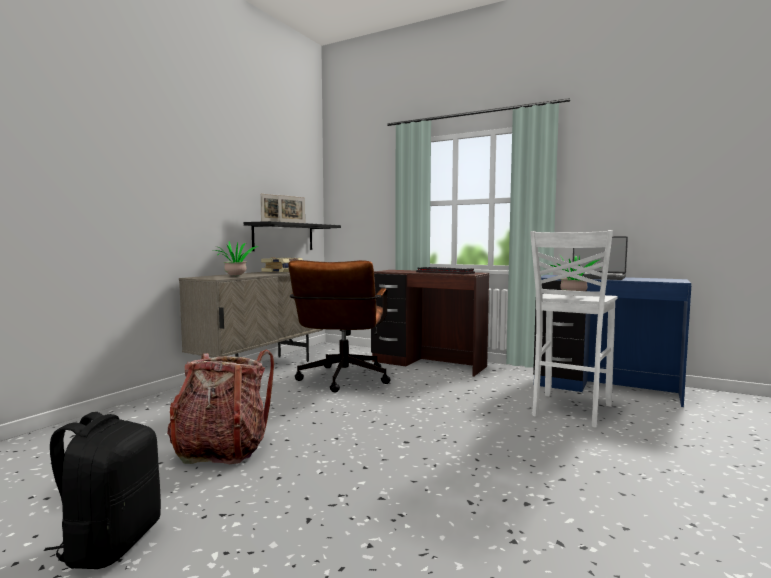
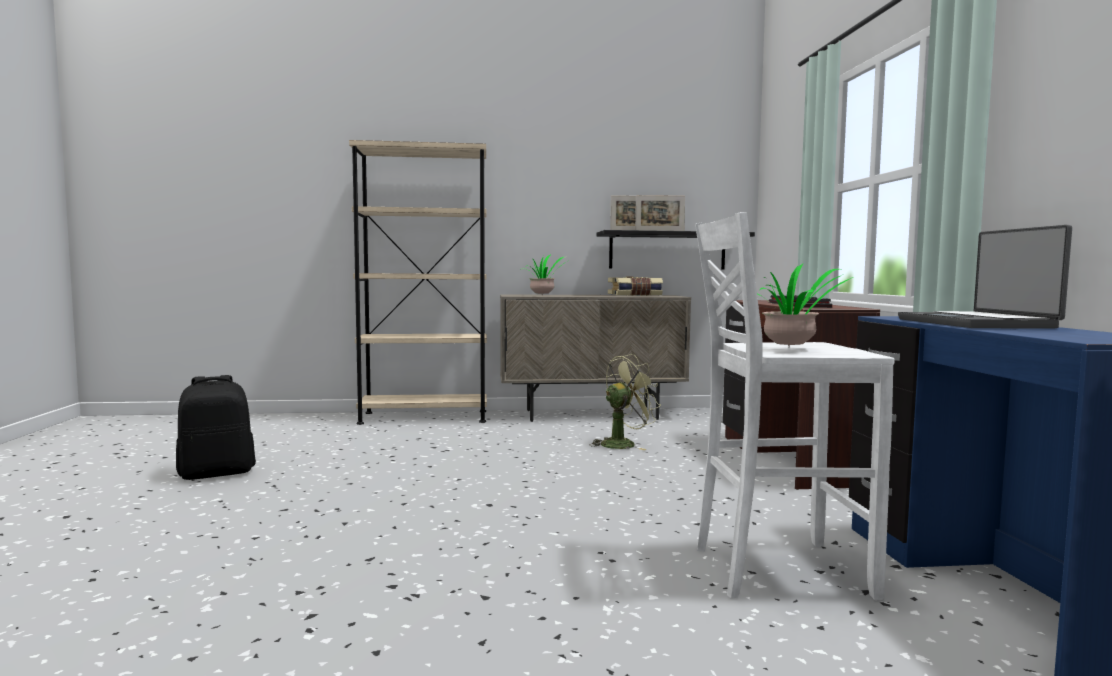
camera: 55 degrees right, 0 degrees up
(135, 411) = (424, 417): none -> beige bookcase
(222, 449) = (383, 455): backpack -> none
(342, 381) = (623, 444): brown office chair -> green fan

